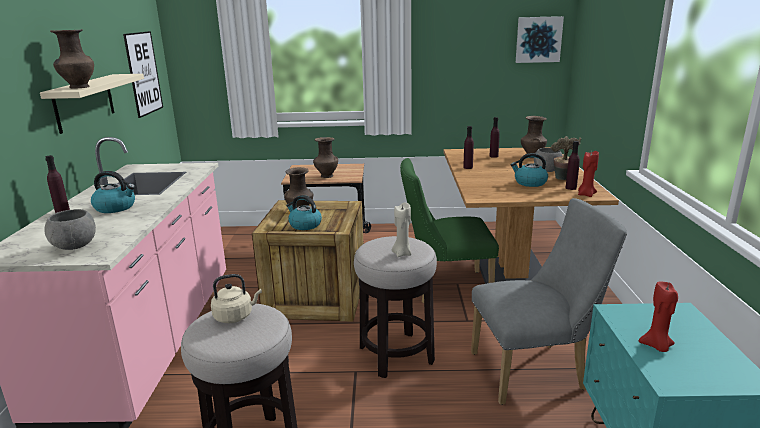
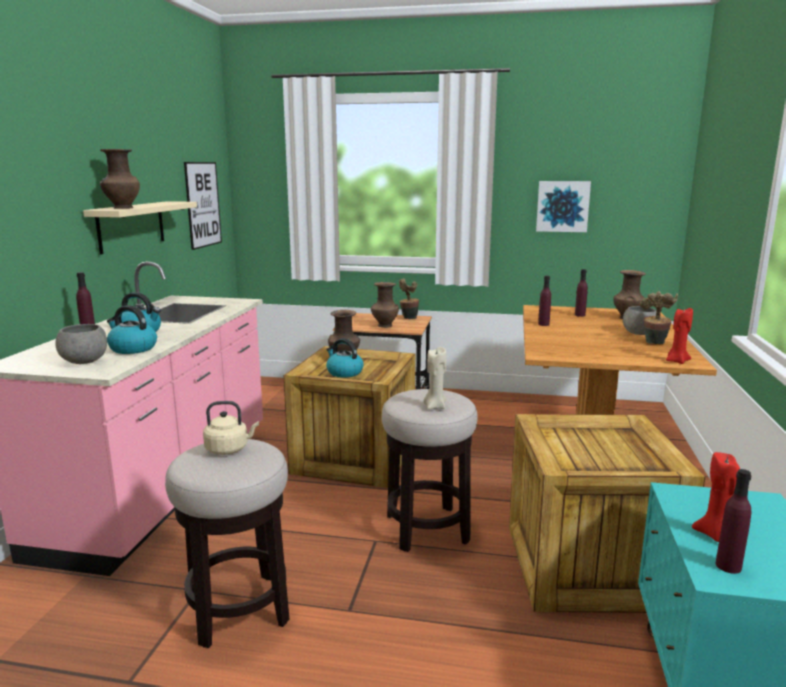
camera: 10 degrees right, 5 degrees down
(344, 167) = (408, 318): none -> potted plant
(445, 288) = (505, 463): green chair -> none
(529, 183) = (611, 344): kettle -> kettle (132, 348)
(535, 371) = (590, 567): grey chair -> crate
(538, 39) = (646, 183): picture -> picture (562, 206)
(571, 188) = (660, 353): purple bottle -> purple bottle (728, 566)

